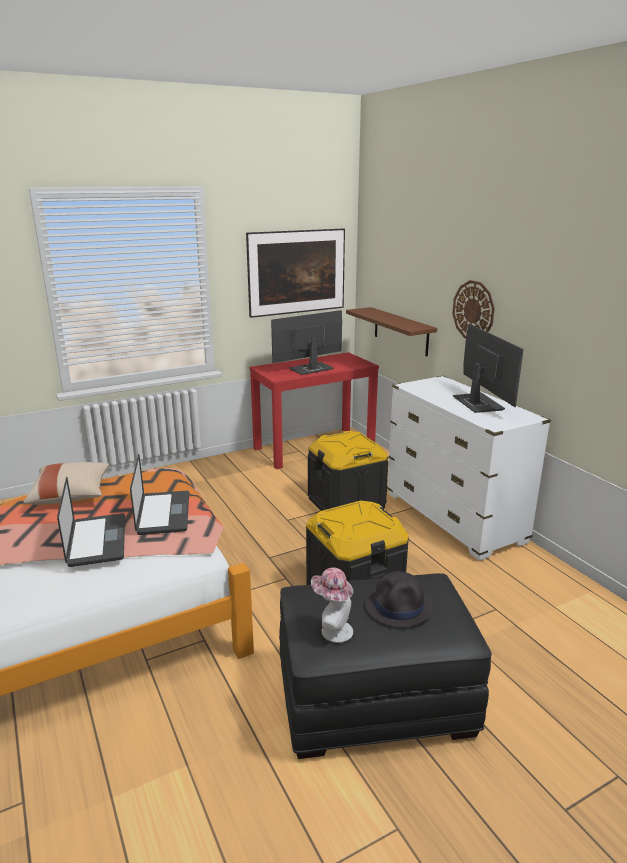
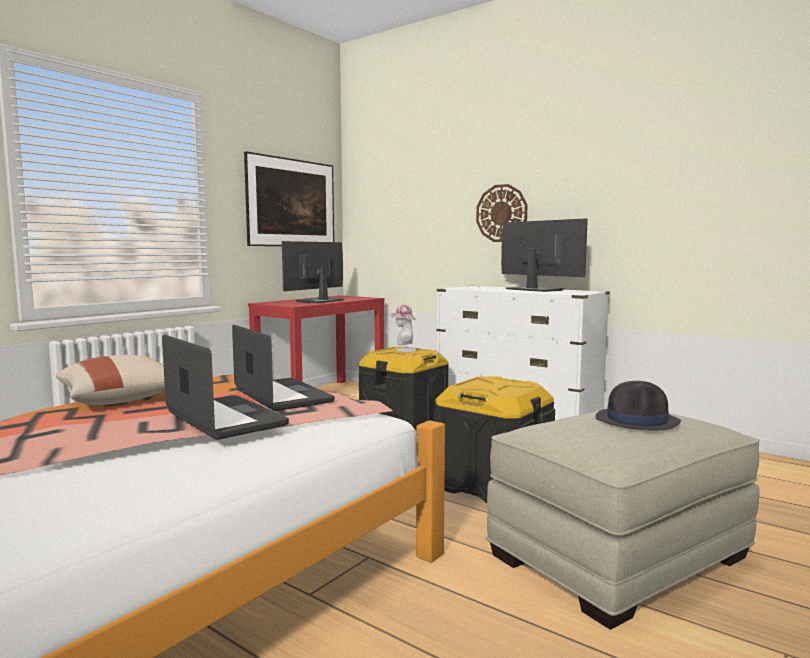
camera: 25 degrees left, 15 degrees down
(332, 630) = (607, 443): hat -> hat (403, 350)
(375, 698) = (618, 556): black ottoman -> beige ottoman
(400, 331) = (409, 257): brown shelf -> none

